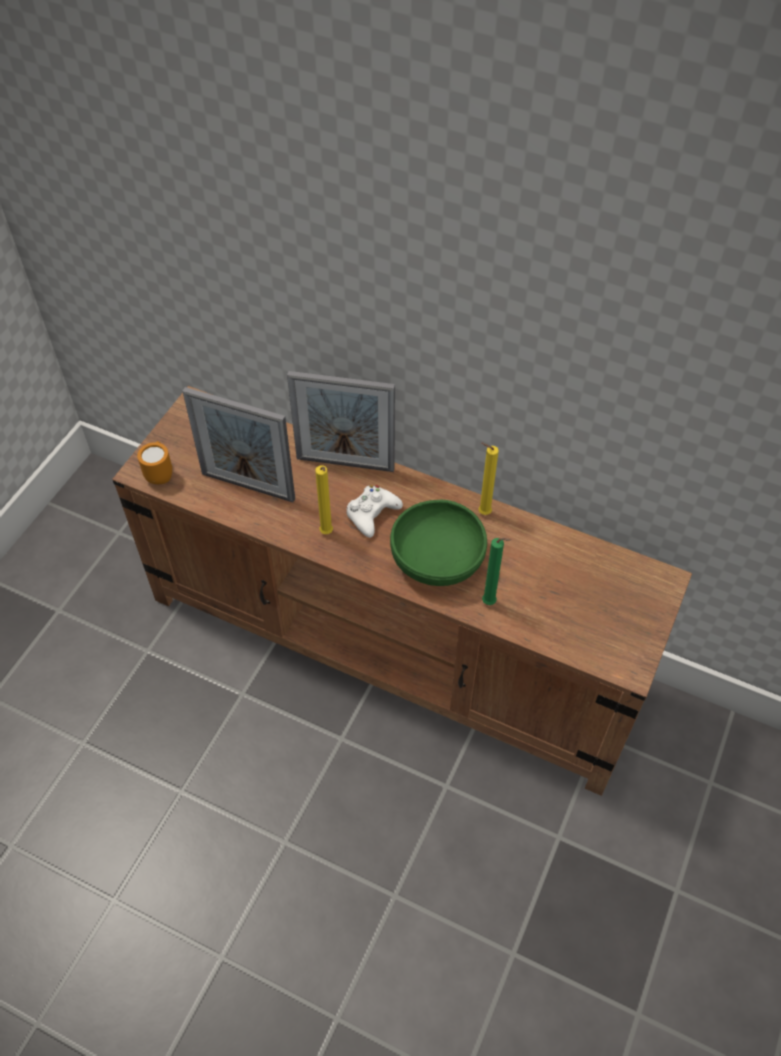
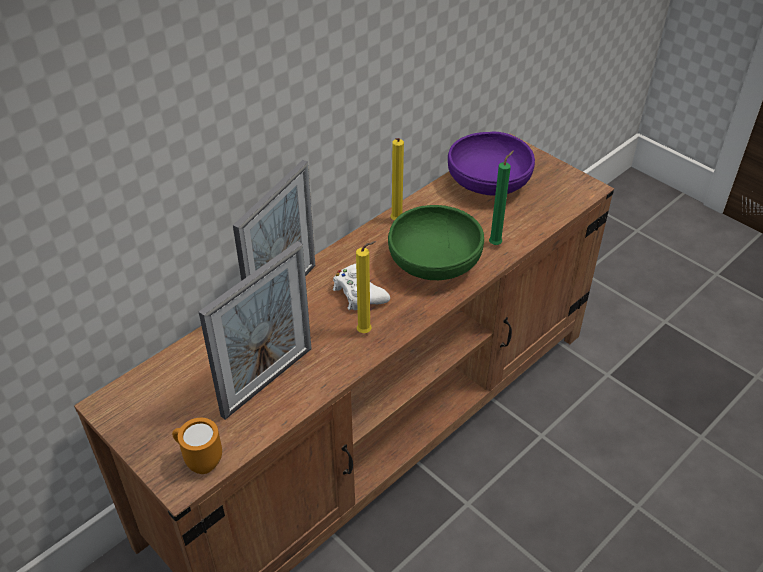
camera: 70 degrees left, 10 degrees down
(585, 574) = (488, 184): none -> purple bowl

